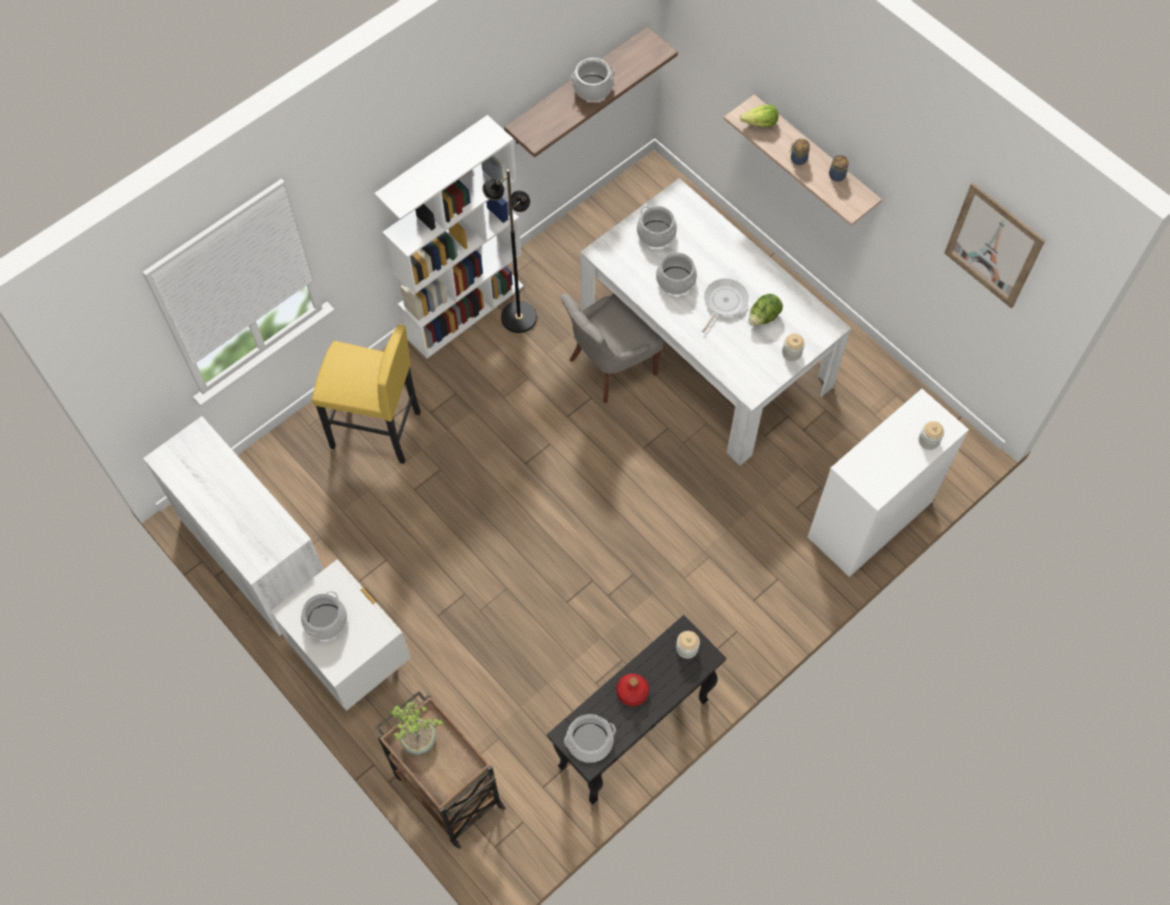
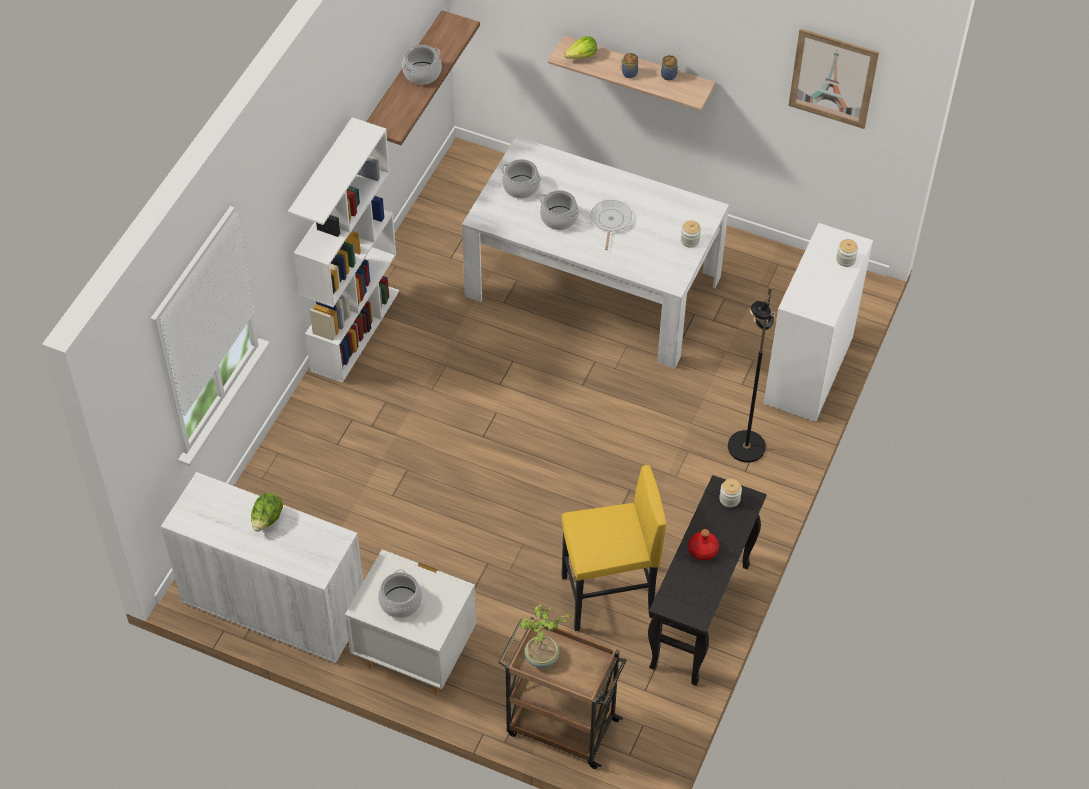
camera: 25 degrees left, 10 degrees down
(376, 430) = (328, 459): yellow stool -> yellow stool (608, 597)
(518, 317) = (408, 318): black floor lamp -> black floor lamp (745, 447)
(589, 742) = (688, 602): cooking pot -> none
(610, 366) = (515, 329): grey chair -> none
(763, 317) = (651, 221): lettuce -> lettuce (267, 520)

